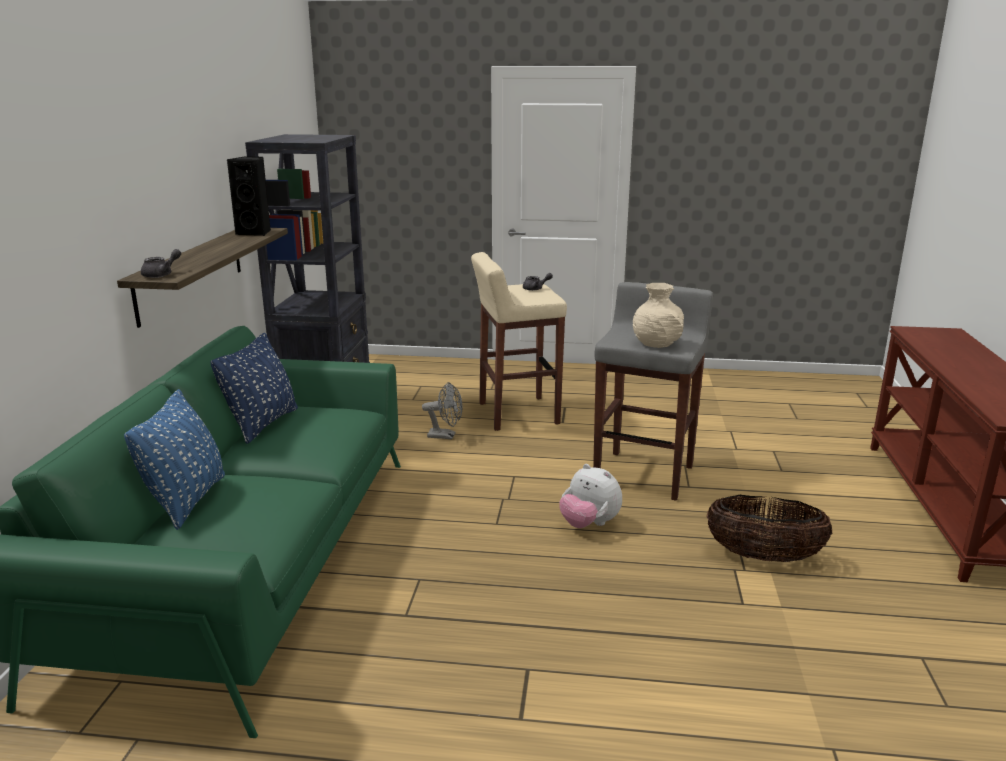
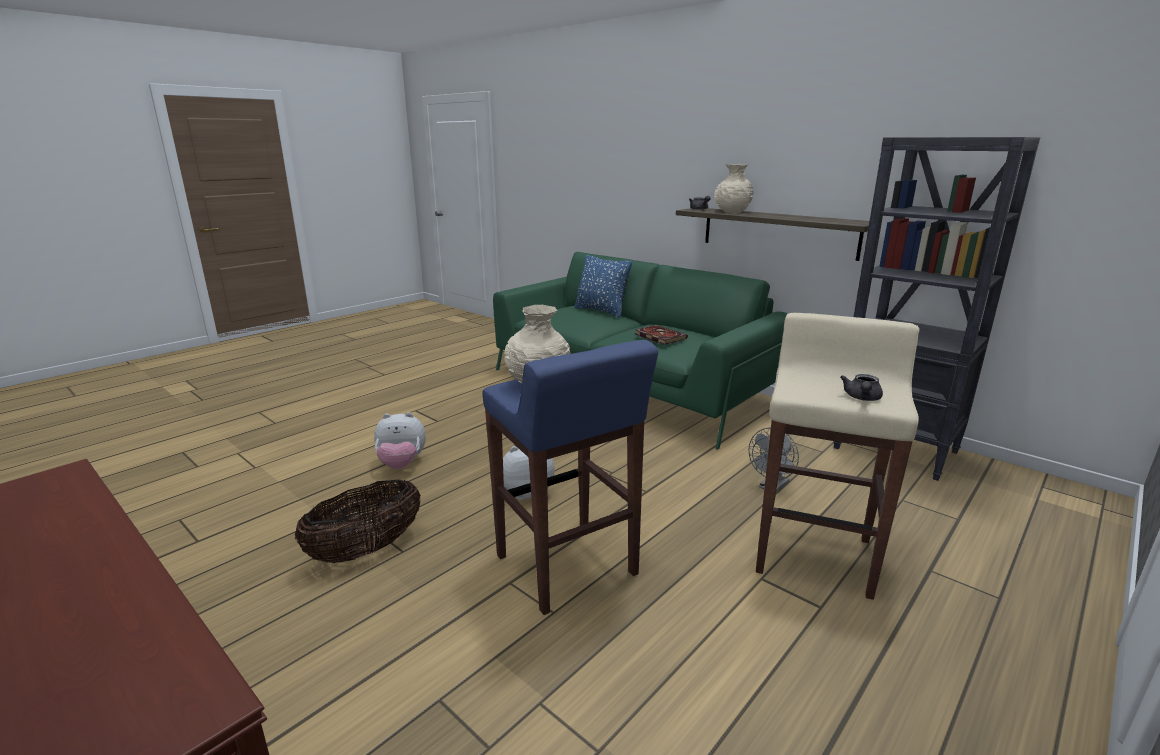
camera: 125 degrees right, 0 degrees up
(181, 263) = (731, 211): none -> beige vase
(256, 232) = (841, 221): black speaker -> none
(262, 424) = (685, 330): blue pillow -> none
(318, 425) = (658, 336): none -> book
(644, 474) = (567, 567): grey stool -> blue stool
(651, 624) = (401, 464): none -> plush toy

